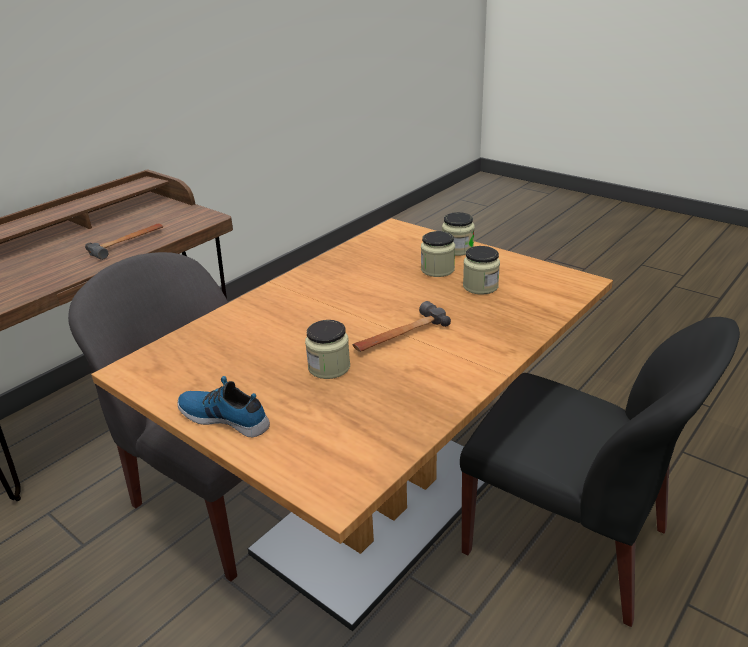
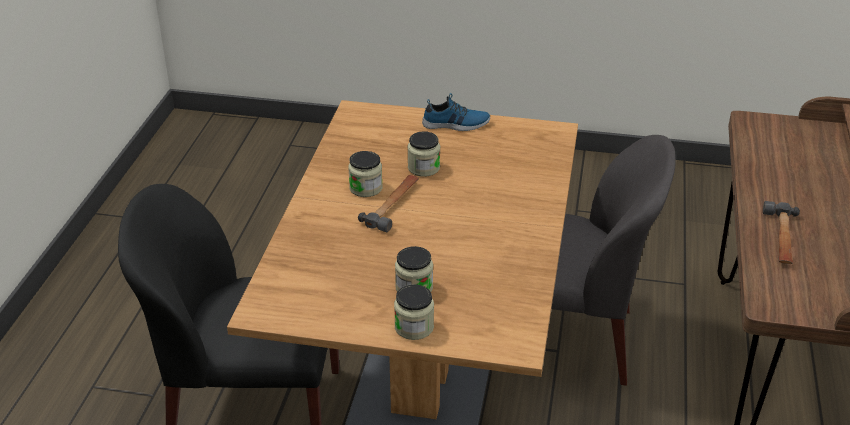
camera: 150 degrees right, 5 degrees up
(480, 286) = (357, 276): jar -> jar (366, 188)

